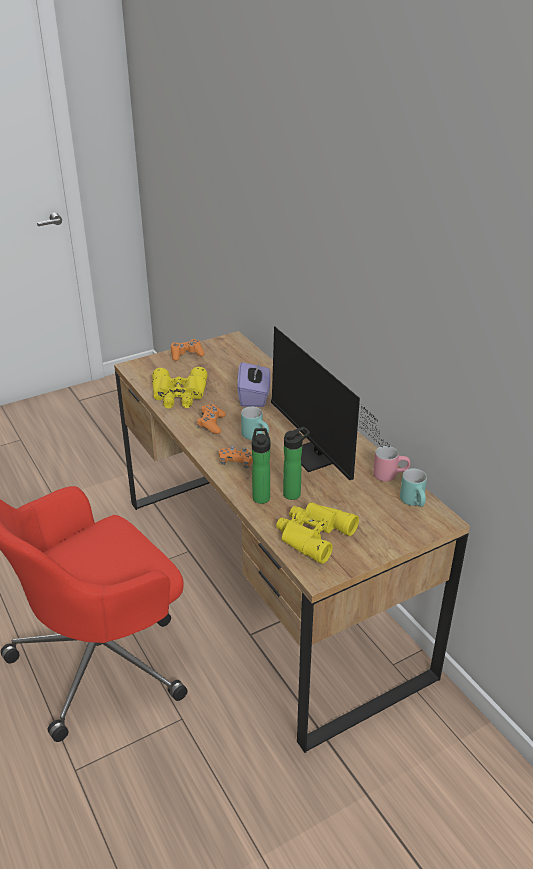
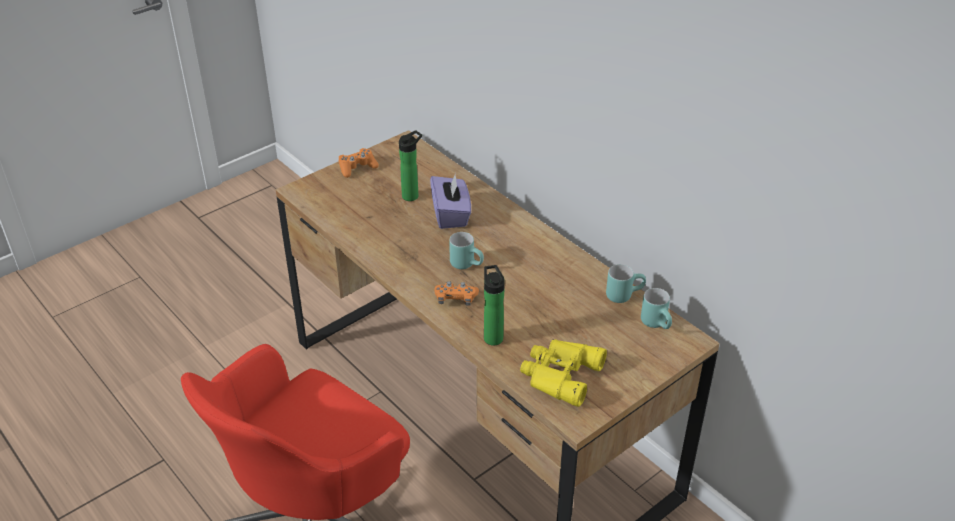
camera: 10 degrees left, 5 degrees up
(179, 395) = (365, 221): yellow binoculars -> none
(211, 424) = (412, 254): orange game controller -> none
(294, 493) = (527, 328): bottle -> bottle (412, 195)
(317, 460) = (542, 285): monitor -> none
(389, 475) = (623, 294): pink mug -> turquoise mug

